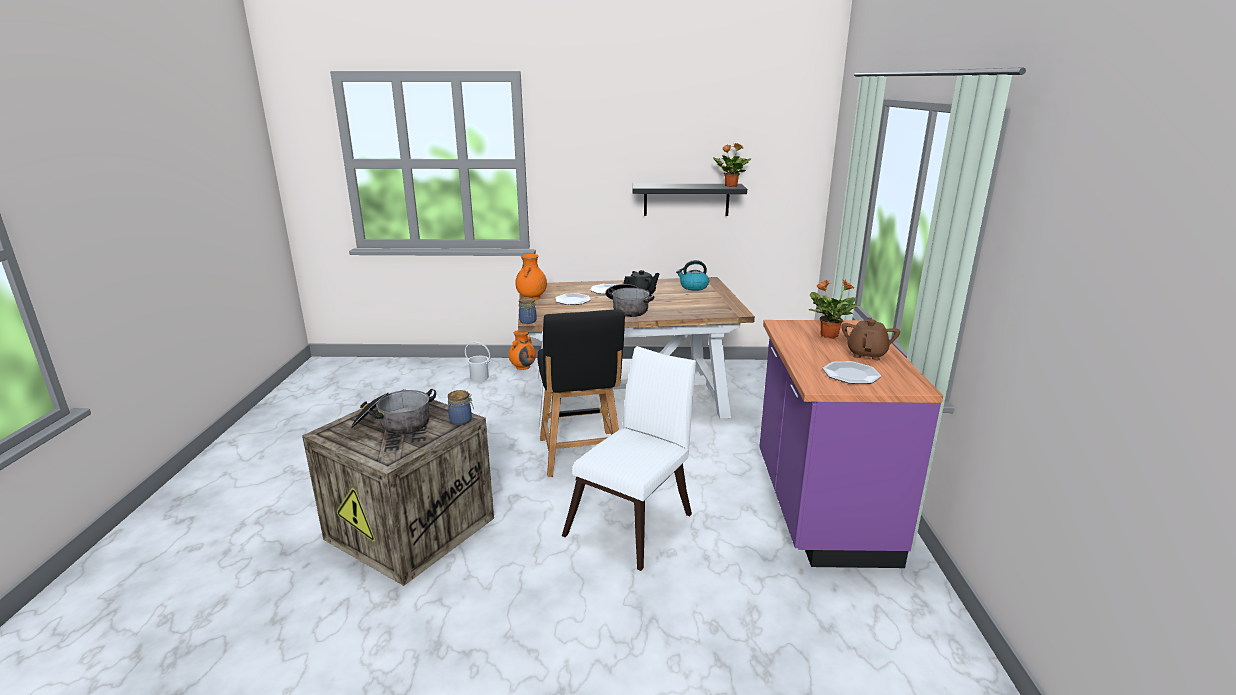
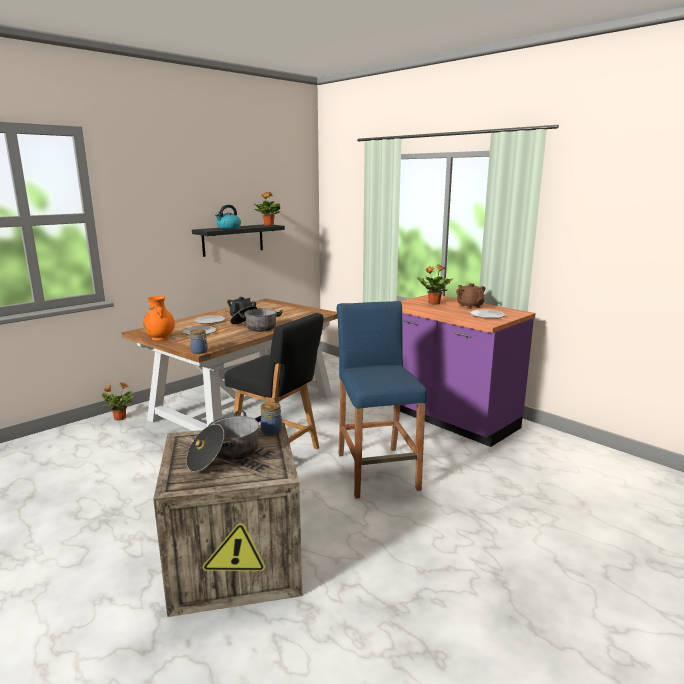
camera: 45 degrees left, 5 degrees down
(479, 377) = (89, 439): white bucket -> none
(523, 366) = (119, 418): orange vase -> potted plant
(635, 521) = (377, 471): white chair -> blue stool
(693, 287) = (266, 306): kettle -> kettle (228, 228)

